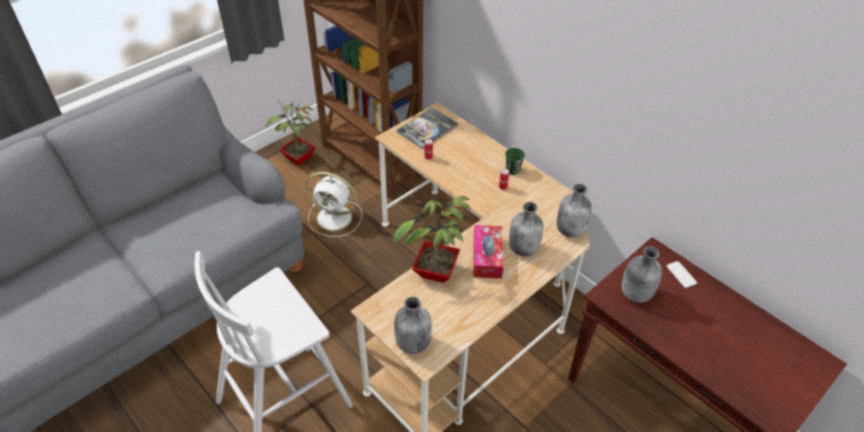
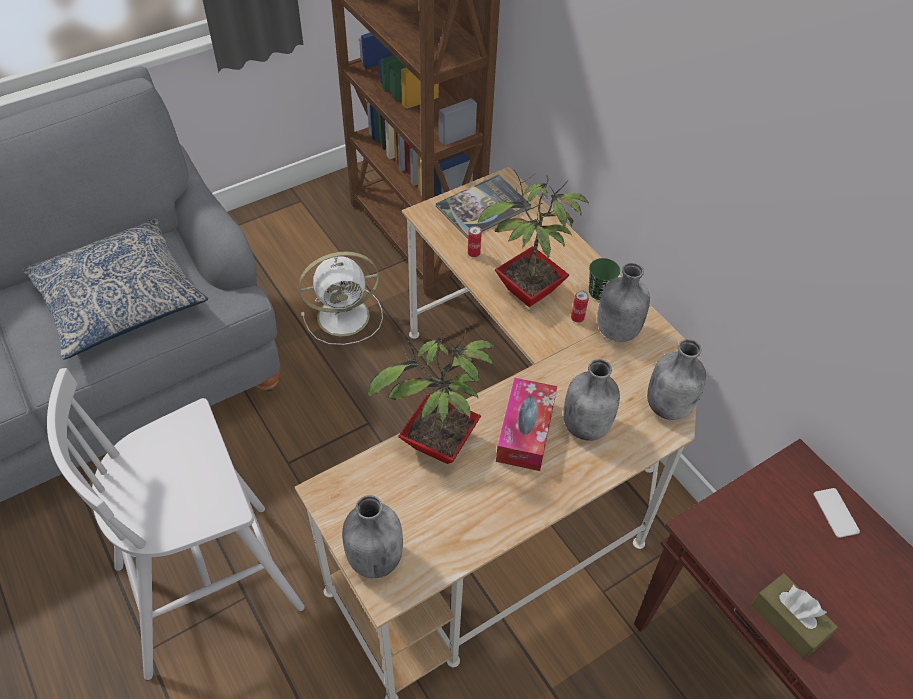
camera: 10 degrees right, 5 degrees up
(196, 218) = (119, 299): none -> pillow
(297, 159) = (312, 220): potted plant -> potted plant (527, 293)
(336, 218) = (346, 316): white fan -> white fan turned 45 degrees counterclockwise
(635, 294) = (750, 534): grey bottle -> grey bottle (616, 331)
(667, 337) = (788, 621): none -> brown tissue box

